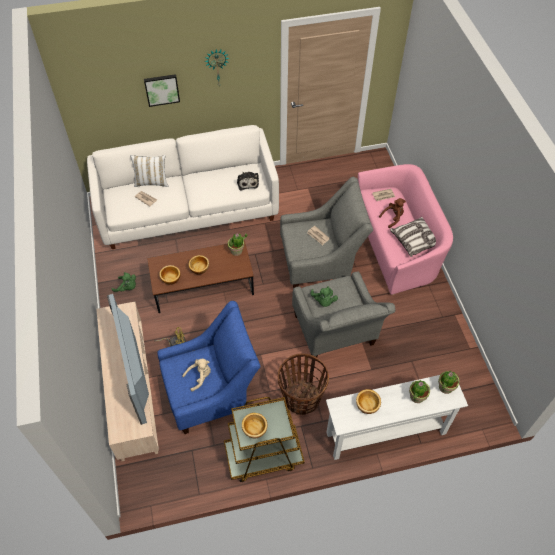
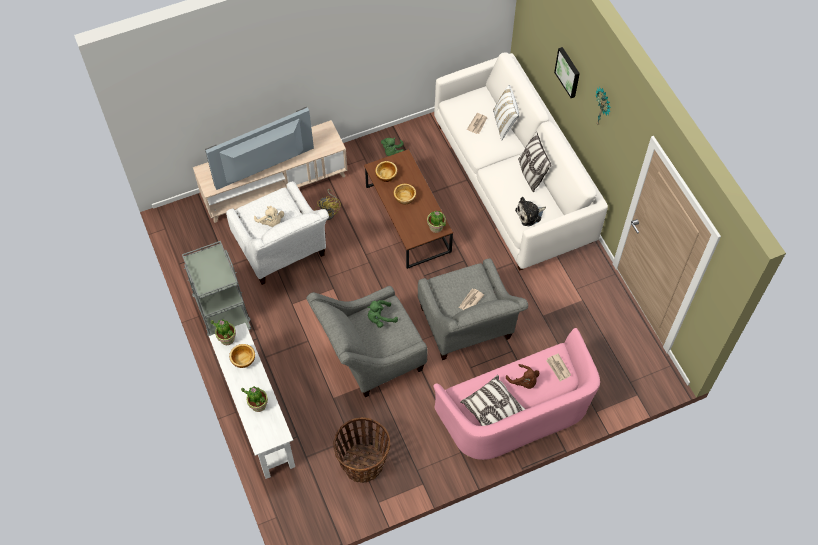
camera: 80 degrees right, 5 degrees up
(208, 174) = (531, 174): none -> pillow
(211, 392) = (283, 253): blue armchair -> white armchair
(255, 429) = (204, 265): bowl -> none
(263, 455) = (221, 309): brown cart -> grey cart
(301, 398) = (288, 334): basket -> basket (363, 463)
(445, 387) = (273, 432): potted plant -> potted plant (227, 338)

